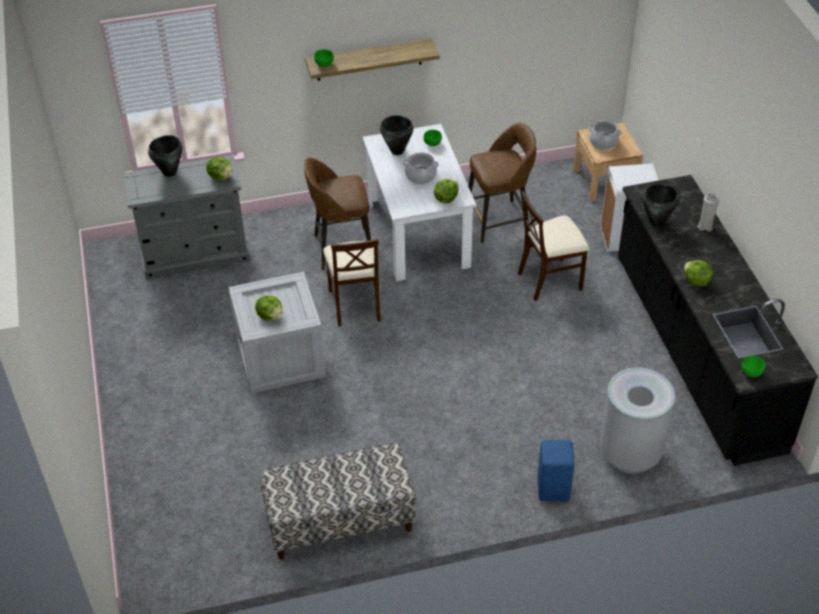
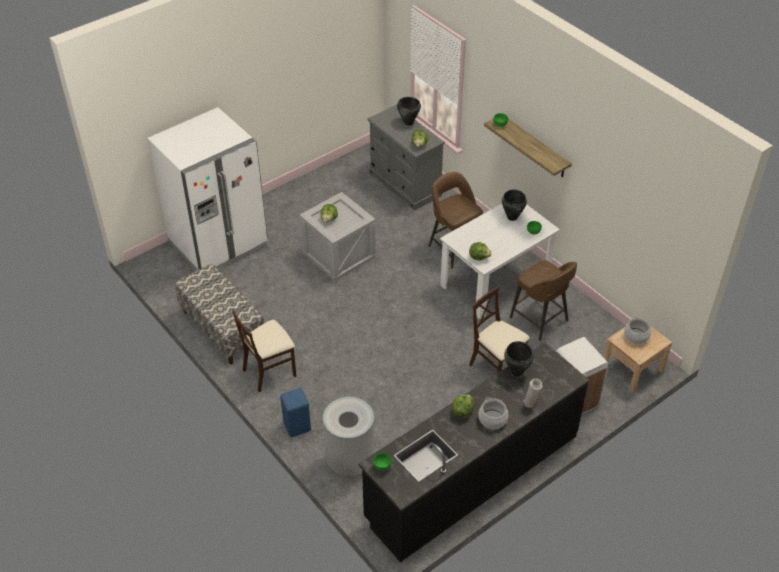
camera: 65 degrees right, 0 degrees up
(167, 481) = (218, 244): none -> white fridge
(355, 304) = (407, 273): beige chair -> beige chair (269, 371)
(421, 176) = (494, 237): cooking pot -> cooking pot (493, 419)

